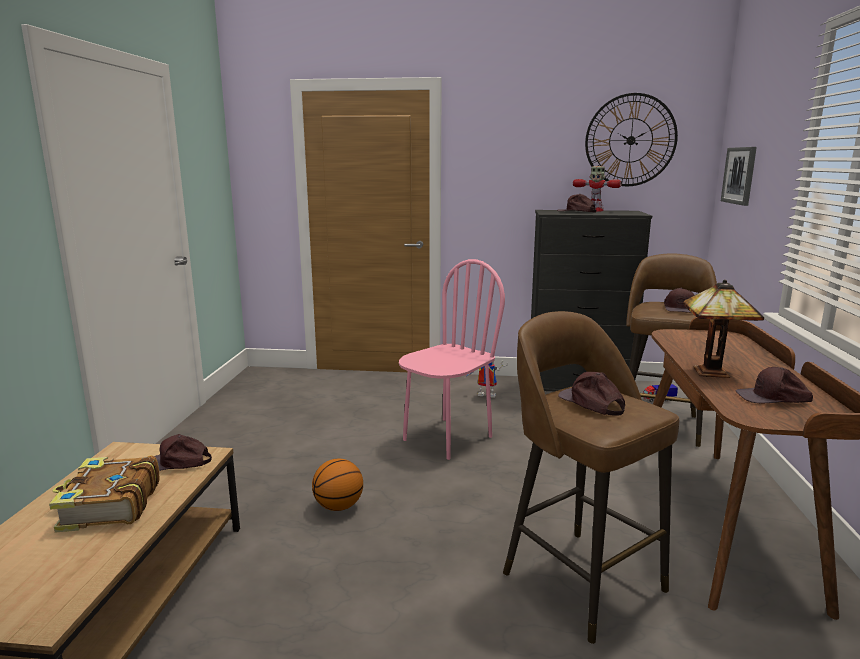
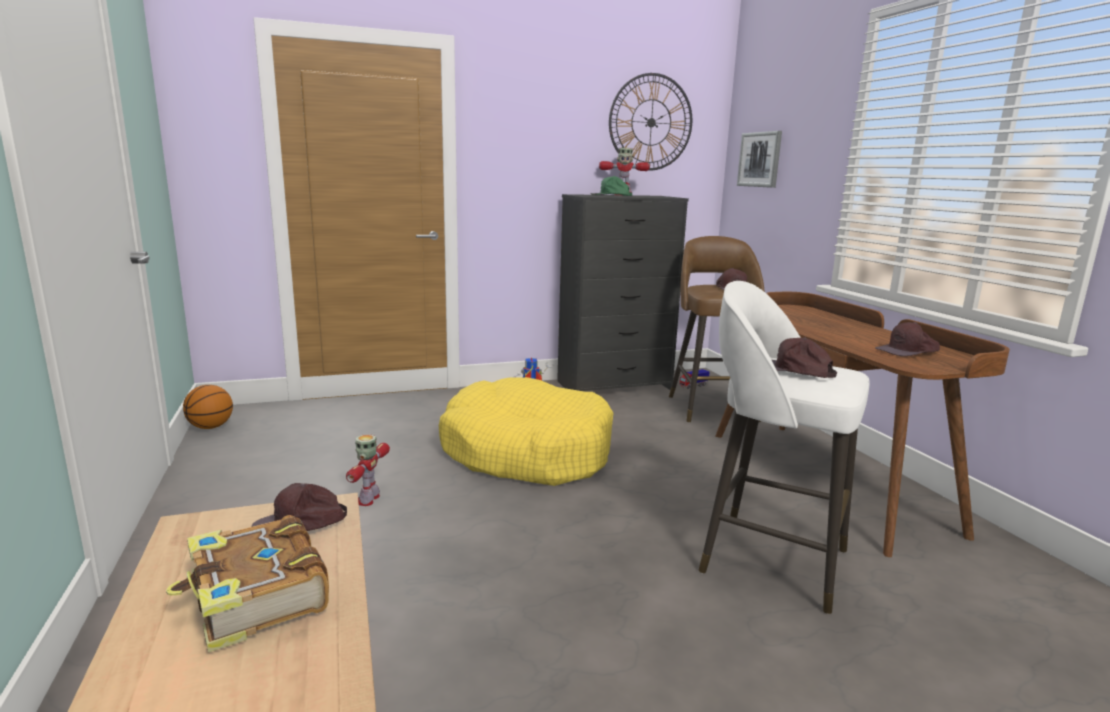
camera: 25 degrees left, 0 degrees up
(300, 455) = (368, 499): none -> toy robot
(339, 506) = (468, 546): basketball -> basketball (211, 427)
(447, 438) = (526, 452): pink chair -> yellow dog bed
(576, 212) = (610, 195): brown cap -> green cap
(579, 579) = (768, 559): brown stool -> white stool
(713, 372) = (835, 337): table lamp -> none

